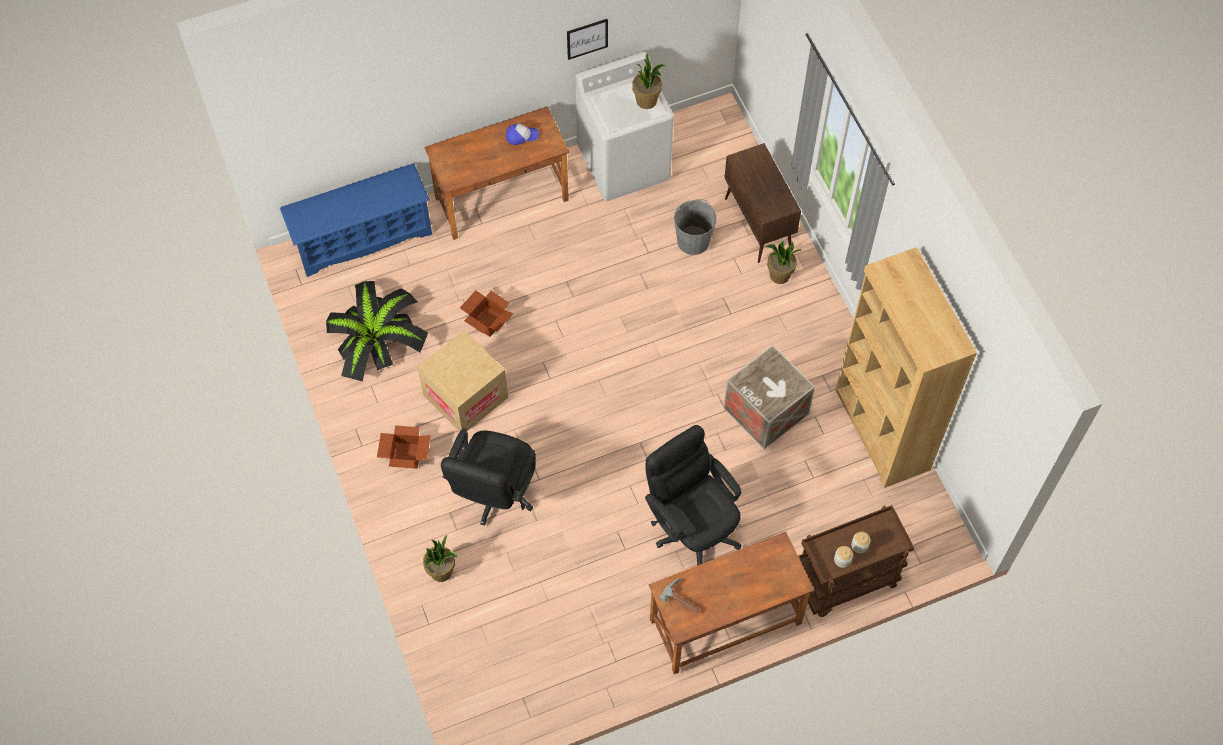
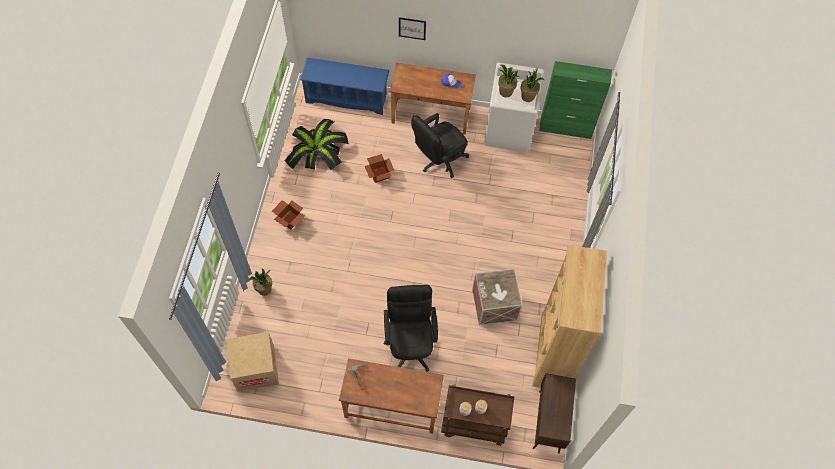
camera: 30 degrees right, 0 degrees up
(465, 396) = (341, 206): cardboard box -> cardboard box (256, 368)
(494, 494) = (319, 265): black office chair -> black office chair (439, 161)
(587, 38) = (510, 43): picture -> picture (412, 28)
(693, 240) = (518, 191): grey bucket -> none
(698, 119) = (566, 128): none -> green cabinet
(758, 225) = (560, 202): brown cabinet -> brown cabinet (548, 422)
(779, 276) = (553, 236): potted plant -> potted plant (505, 92)

